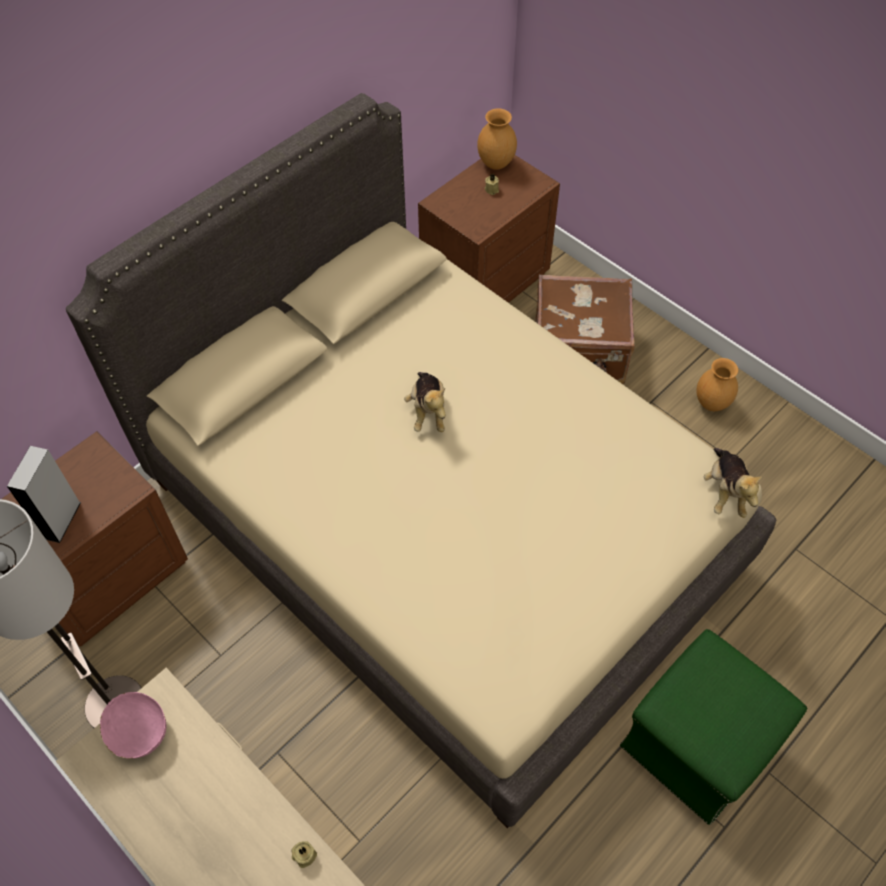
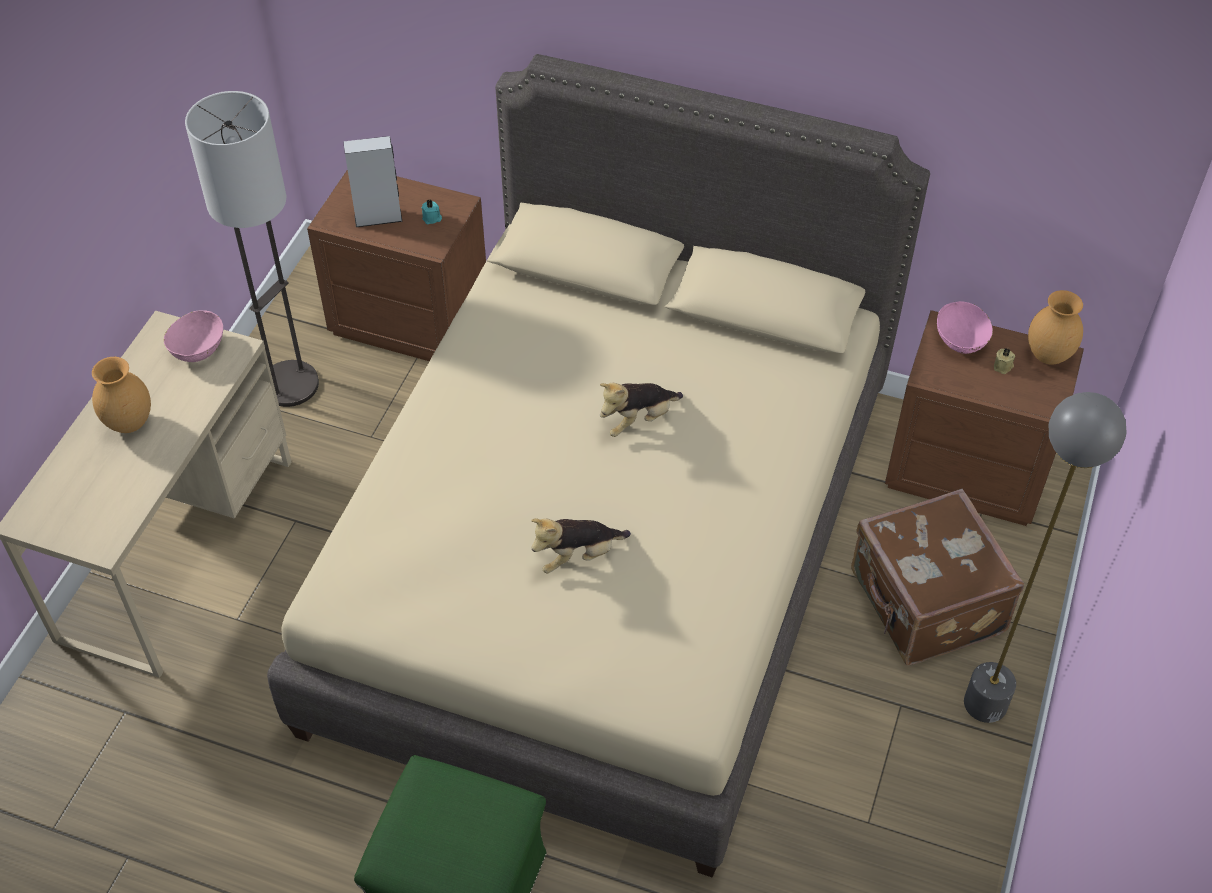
camera: 65 degrees right, 5 degrees down
(95, 477) = (432, 218): none -> turquoise candle
(304, 855) = (133, 500): beige candle -> none
(456, 199) = (961, 340): none -> pink bowl
(668, 357) = (985, 703): none -> grey floor lamp
(712, 403) = (943, 775): brown vase -> brown vase (130, 424)
(725, 492) = (686, 723): plush toy -> plush toy (577, 556)

